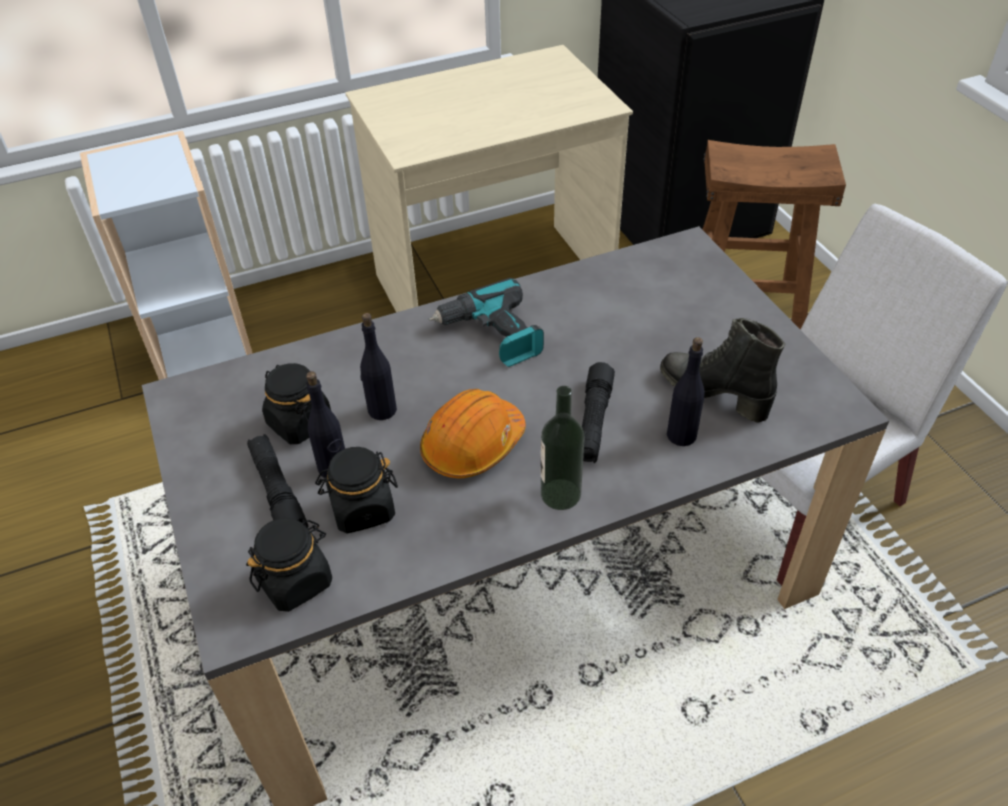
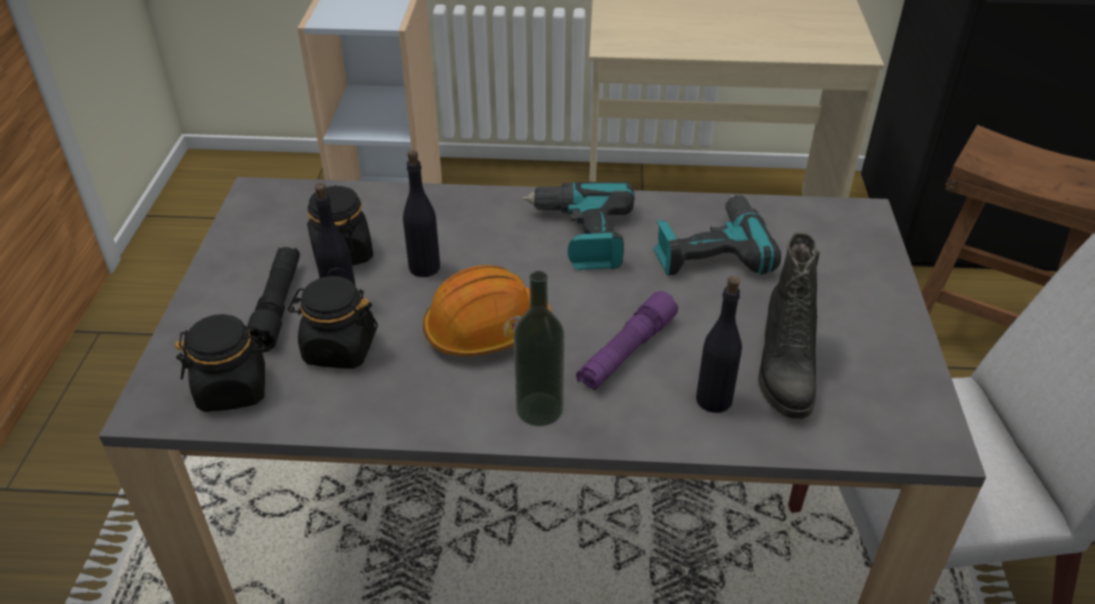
camera: 25 degrees right, 5 degrees down
(593, 421) = (626, 352): black flashlight -> purple flashlight
(599, 313) = (710, 250): none -> power drill
(714, 393) = (783, 371): black boot -> black boot turned 150 degrees counterclockwise

